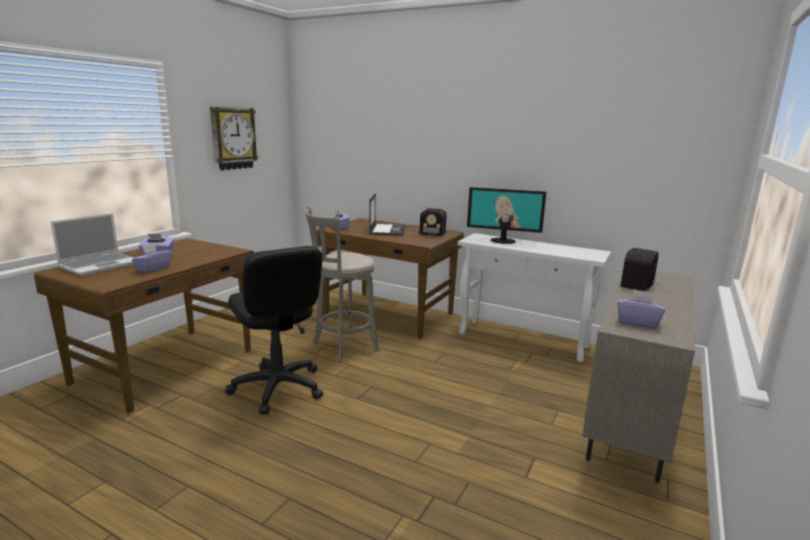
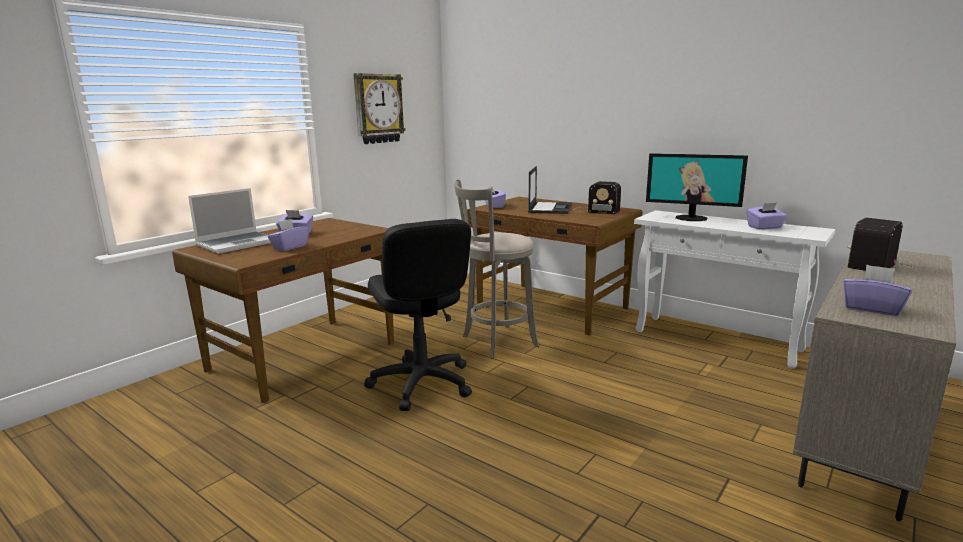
camera: 10 degrees right, 0 degrees up
(559, 250) = (765, 227): none -> purple tissue box

